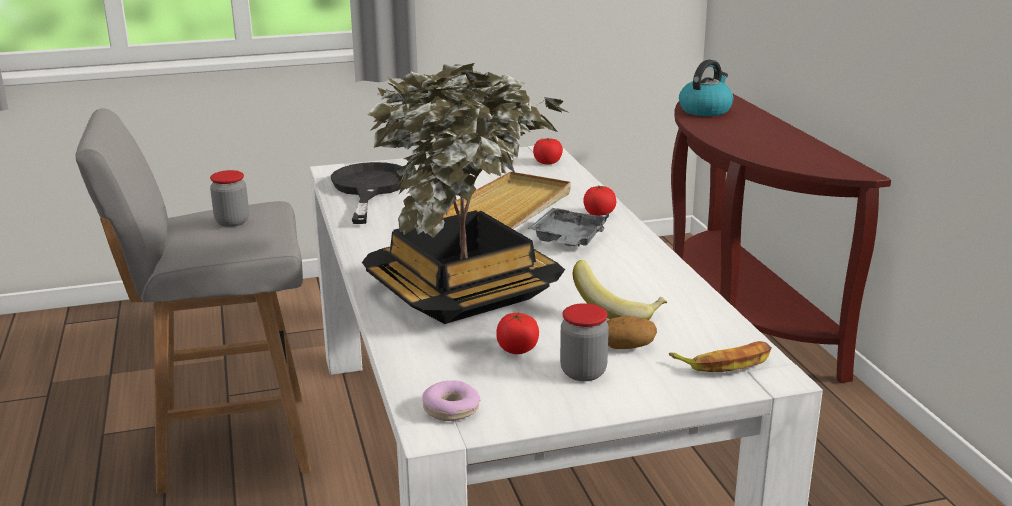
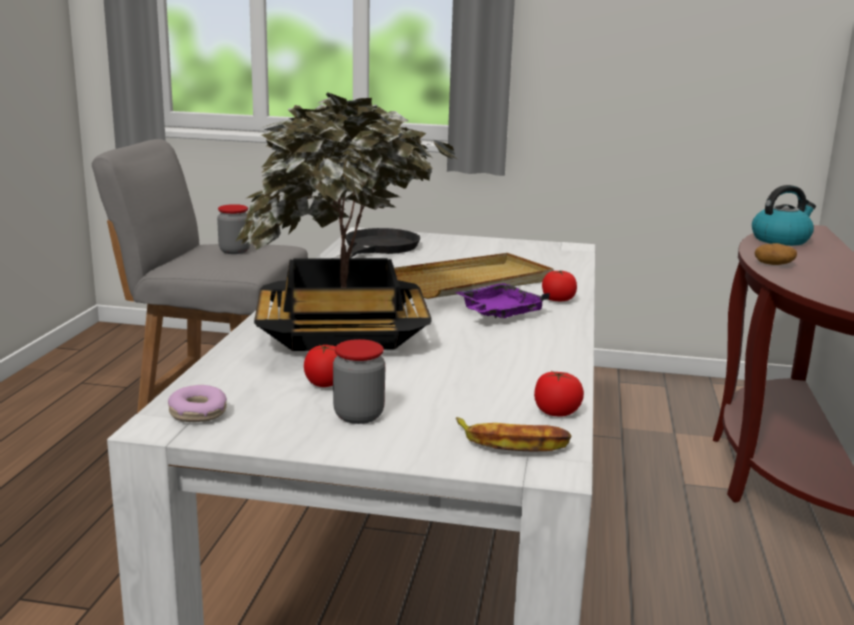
camera: 25 degrees right, 5 degrees down
(547, 162) = (563, 255): tomato -> tomato (556, 412)
(568, 239) = (498, 313): grey tray -> purple tray
(618, 311) = (465, 376): banana -> none
(628, 345) = (434, 405): potato -> potato (774, 264)

